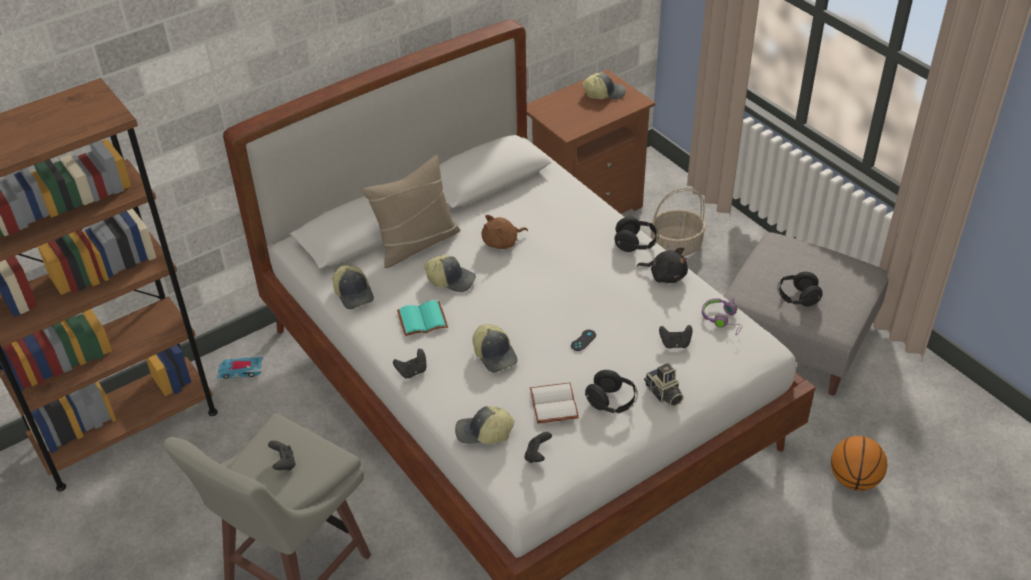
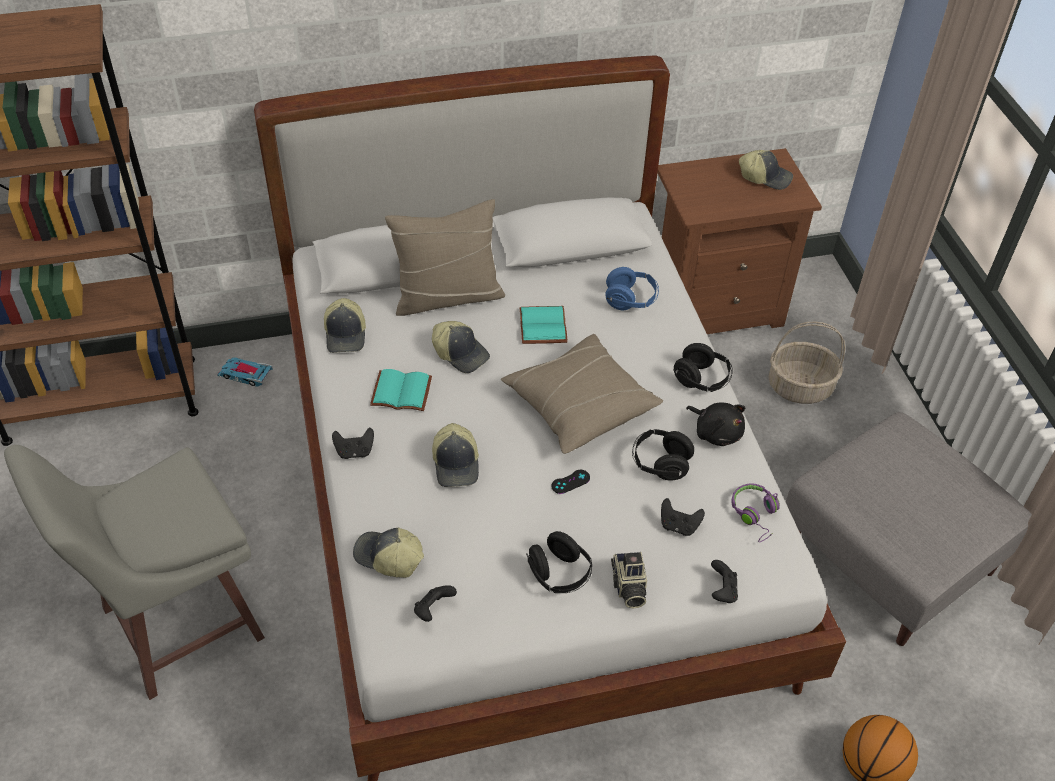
camera: 20 degrees right, 5 degrees up
(283, 463) = (159, 512): black game controller -> black game controller (722, 591)
(502, 242) = (544, 326): brown plush toy -> turquoise book
(555, 205) = (630, 300): none -> blue headphones
(555, 404) = (490, 553): white book -> none
(560, 288) = (579, 406): none -> beige pillow
(797, 298) = (891, 512): black headphones -> black headphones (660, 463)

